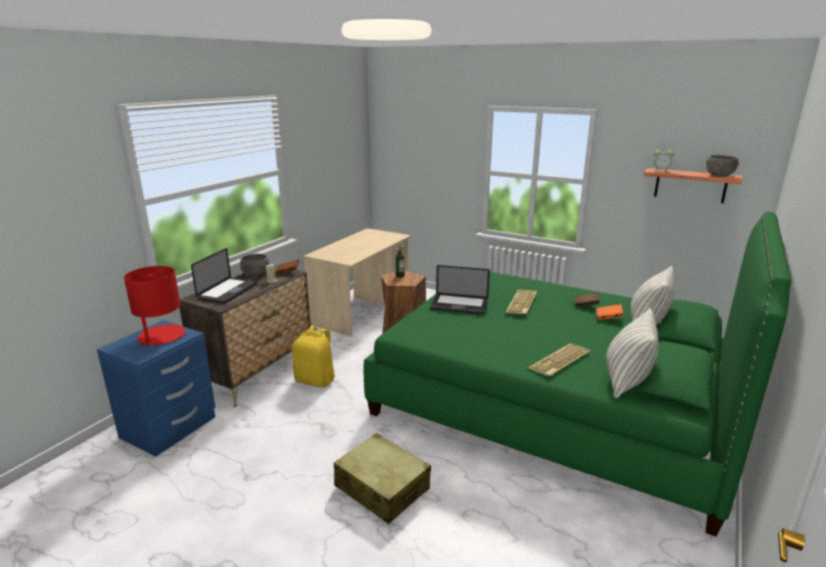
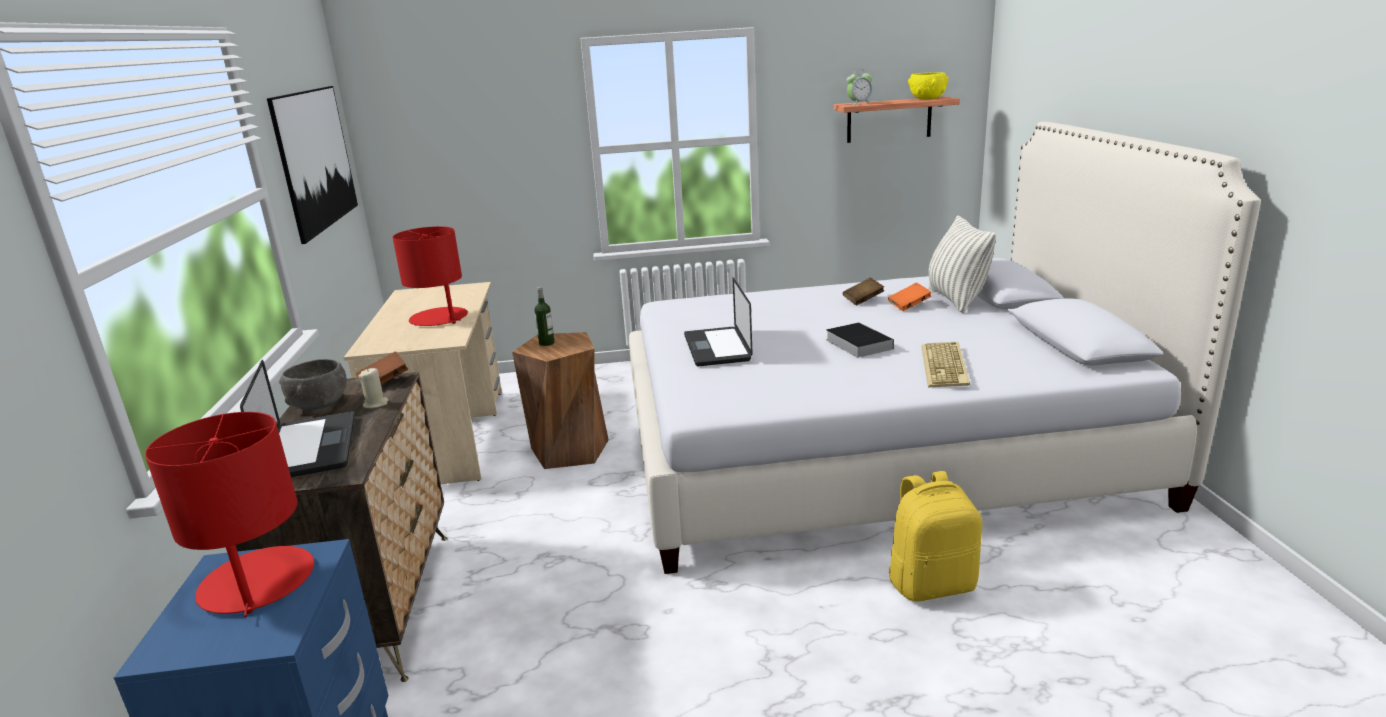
camera: 35 degrees left, 0 degrees up
(316, 380) = (507, 568): yellow backpack -> yellow backpack (931, 584)
(332, 156) = (316, 159): none -> picture
(361, 248) = (439, 318): none -> red table lamp
(382, 488) = (818, 661): beige suitcase -> none
(459, 305) = (717, 348): laptop -> laptop turned 105 degrees clockwise
(522, 303) = (792, 319): keyboard -> none
(533, 329) = (856, 343): none -> book
(554, 403) = (874, 450): green bed -> white bed
(626, 381) = (1041, 360): pillow -> none
(719, 175) = (927, 98): grey bowl -> yellow bowl

